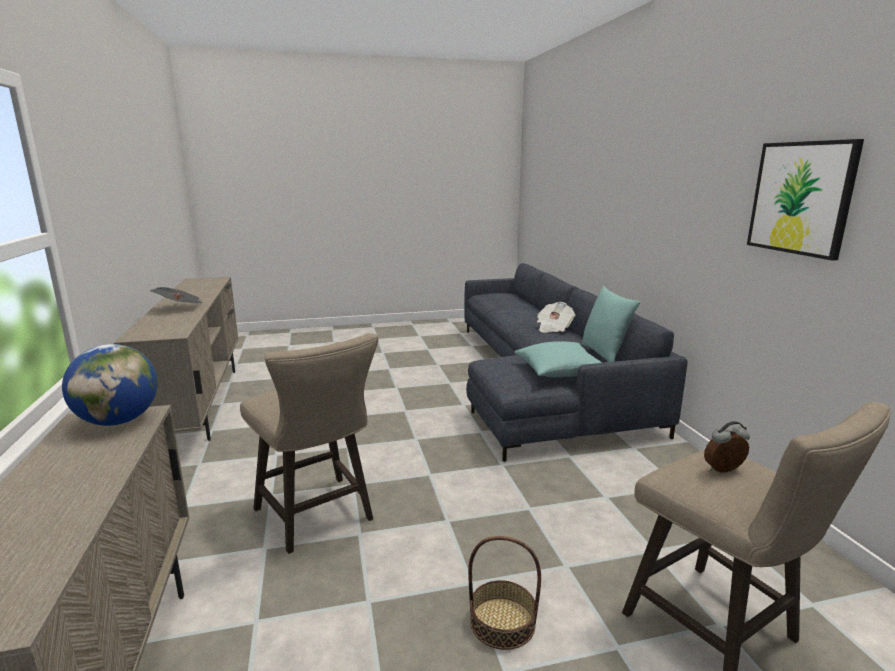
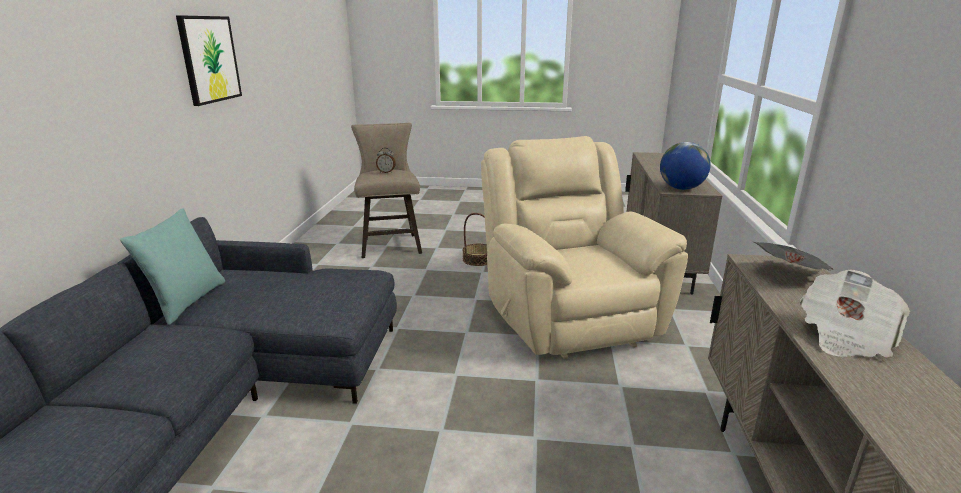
camera: 160 degrees left, 5 degrees up
(318, 518) = (568, 316): beige stool -> beige armchair
(554, 328) = (126, 365): newspaper -> newspaper (789, 275)
(559, 371) = (297, 280): turquoise pillow -> none

